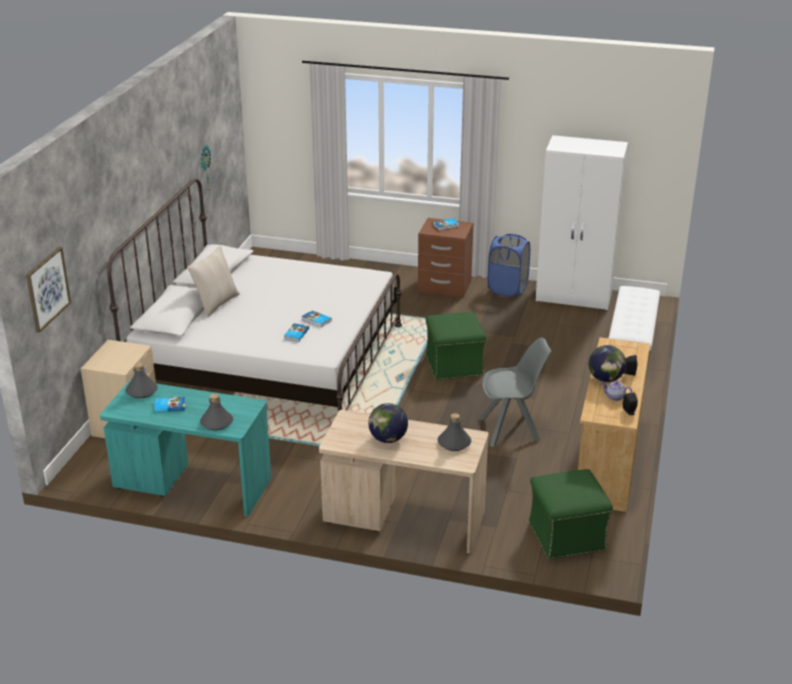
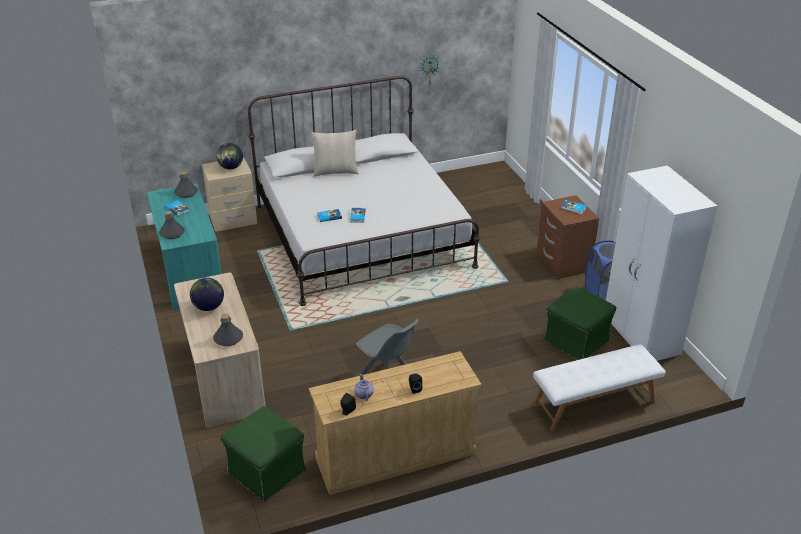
camera: 55 degrees right, 5 degrees up
(47, 289) = (167, 96): picture -> none
(454, 366) = (449, 317): green ottoman -> green ottoman (576, 341)
(605, 379) = (389, 379): globe -> globe (231, 167)

